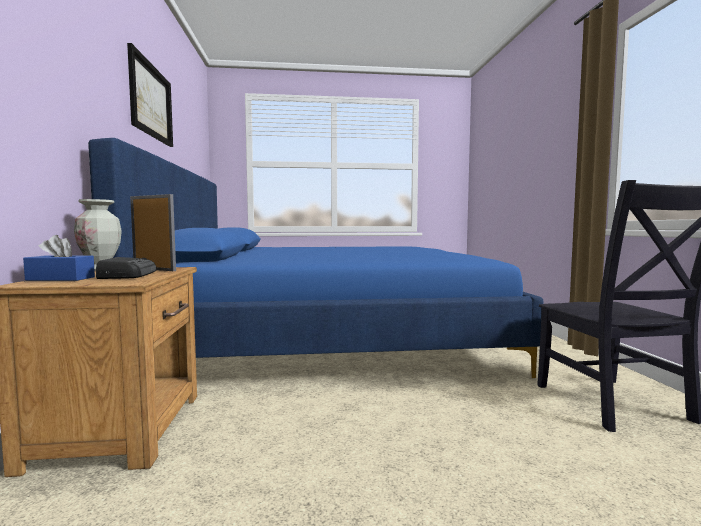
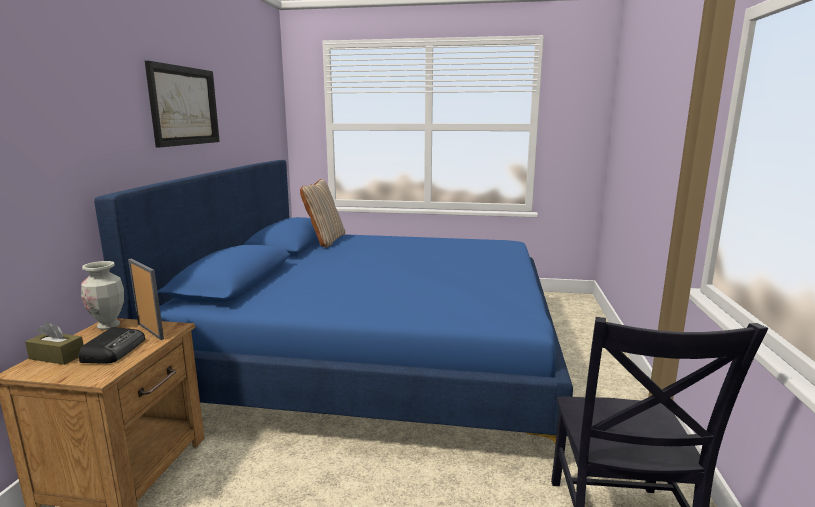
camera: 15 degrees right, 10 degrees up
(61, 278) = (57, 356): blue tissue box -> brown tissue box
(260, 247) = (325, 240): none -> beige pillow

